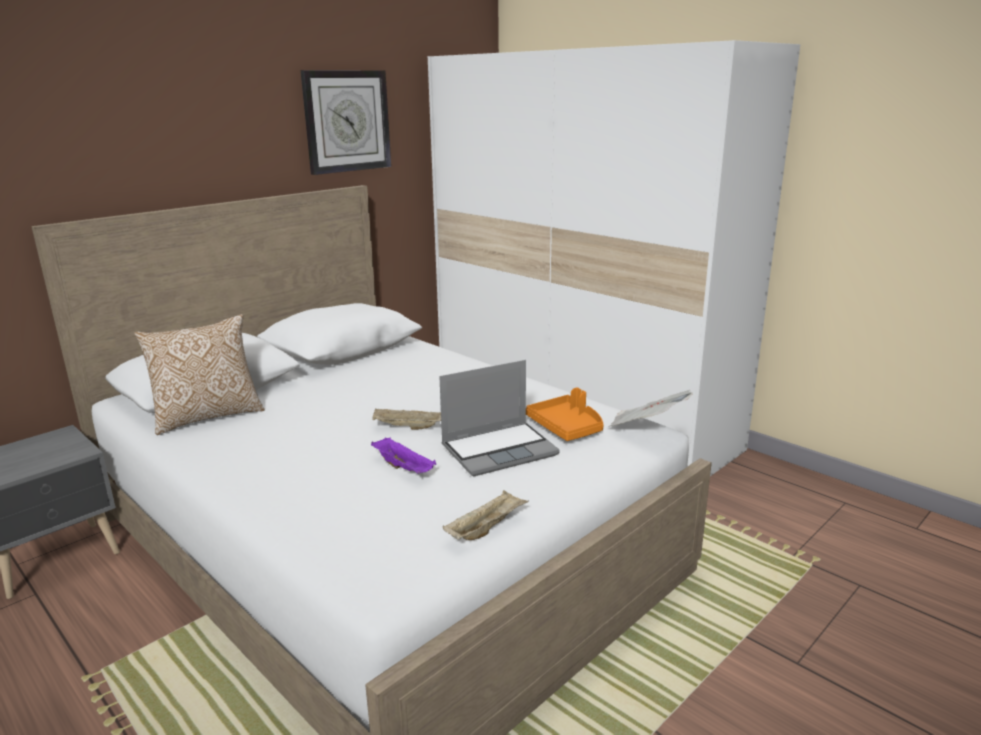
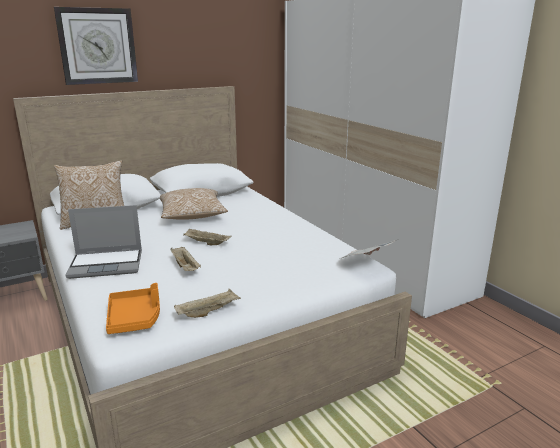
camera: 15 degrees right, 0 degrees up
(347, 121) = (224, 43): wall clock -> wall clock (97, 46)
(355, 388) = (192, 216): none -> pillow
(404, 468) = (186, 267): purple tray -> beige tray
(500, 449) = (254, 264): laptop -> laptop (107, 264)
(566, 427) = (309, 256): orange tray -> orange tray (135, 318)

